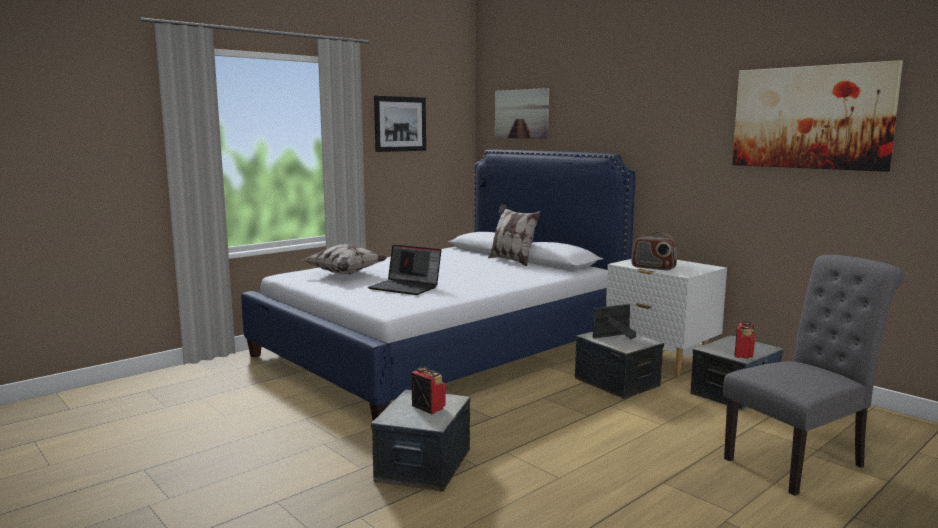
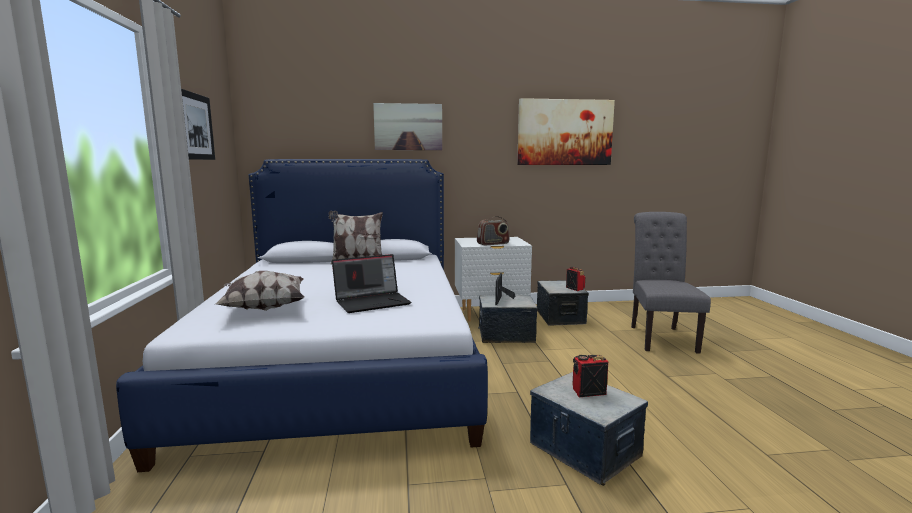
camera: 55 degrees left, 0 degrees up
(521, 114) = (304, 124): picture -> picture (408, 127)

